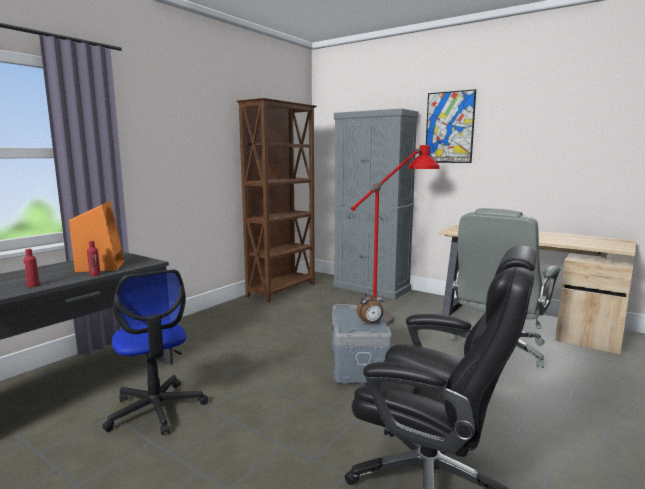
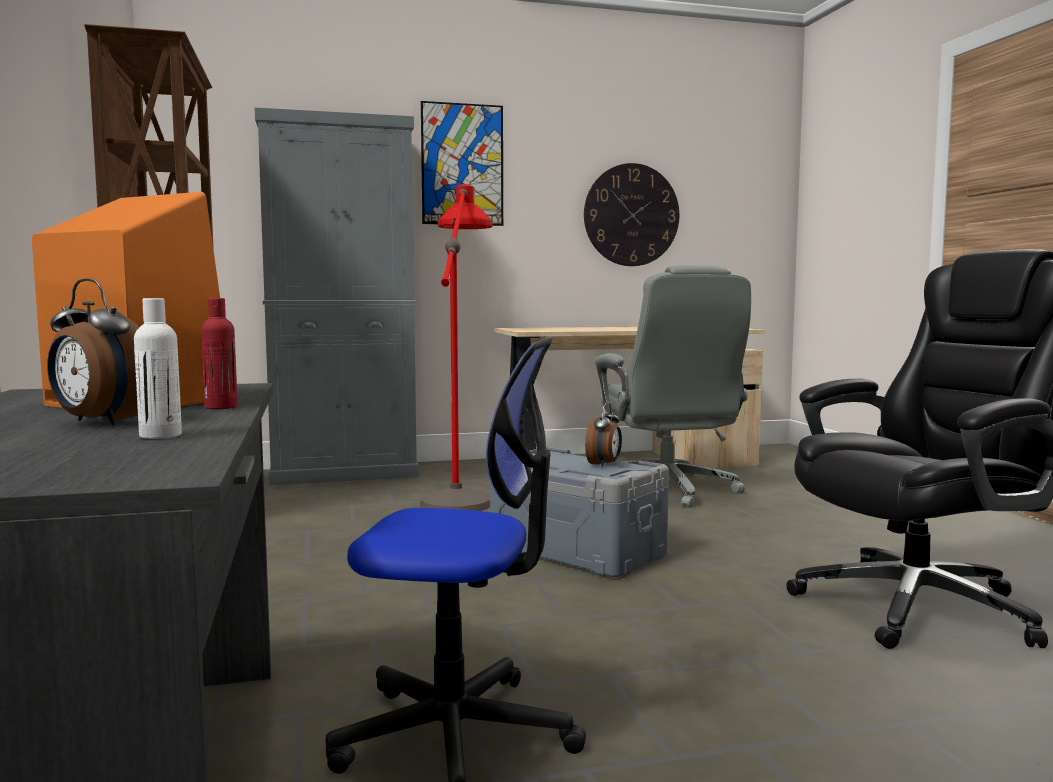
camera: 50 degrees left, 5 degrees down
(33, 285) = (160, 435): red bottle -> white bottle
(55, 275) = (99, 422): none -> alarm clock
(566, 154) = (631, 215): none -> wall clock

